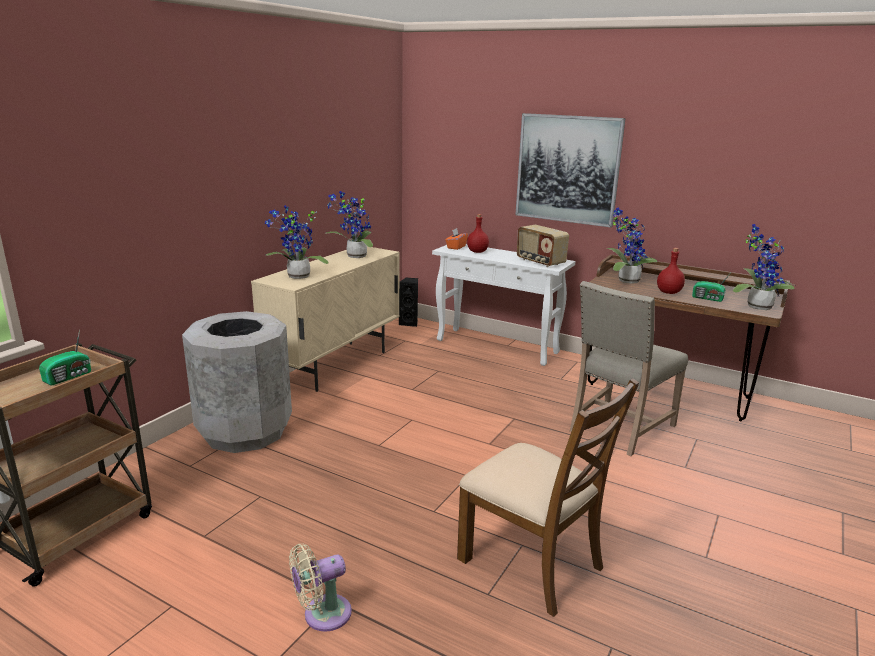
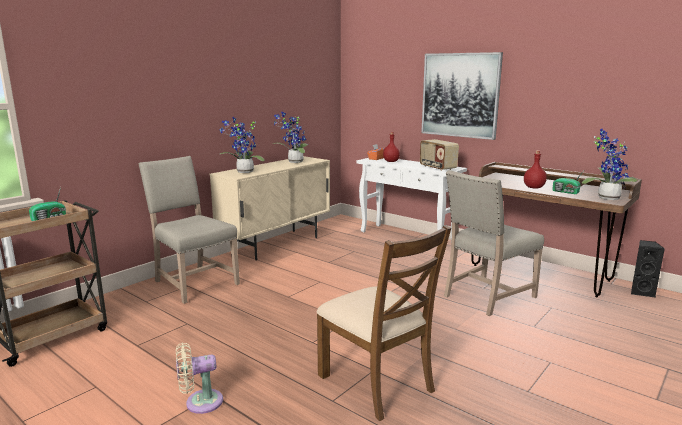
camera: 10 degrees right, 5 degrees down
(244, 431) = (193, 282): grey trash can -> beige chair
(409, 323) = (344, 220): black speaker -> black speaker (641, 292)
(625, 280) = (501, 180): potted plant -> none

